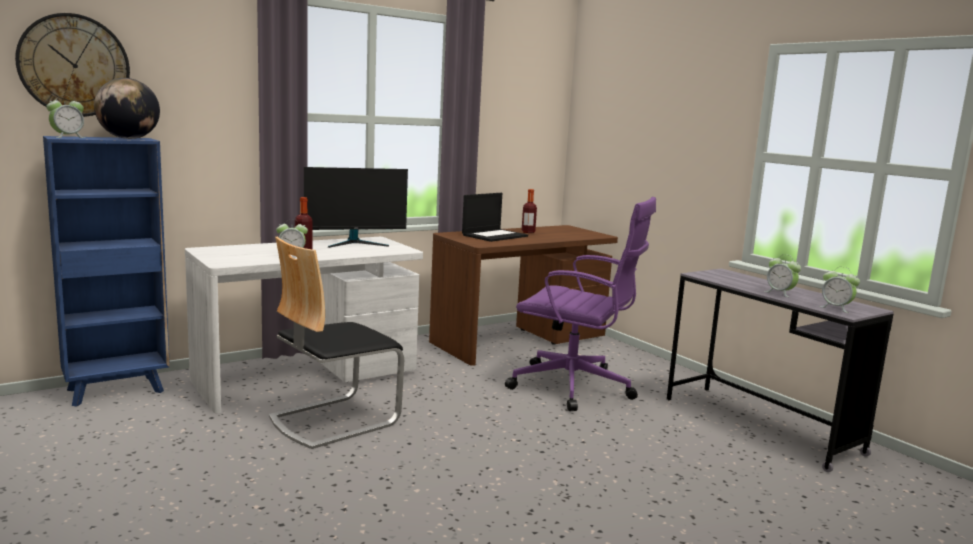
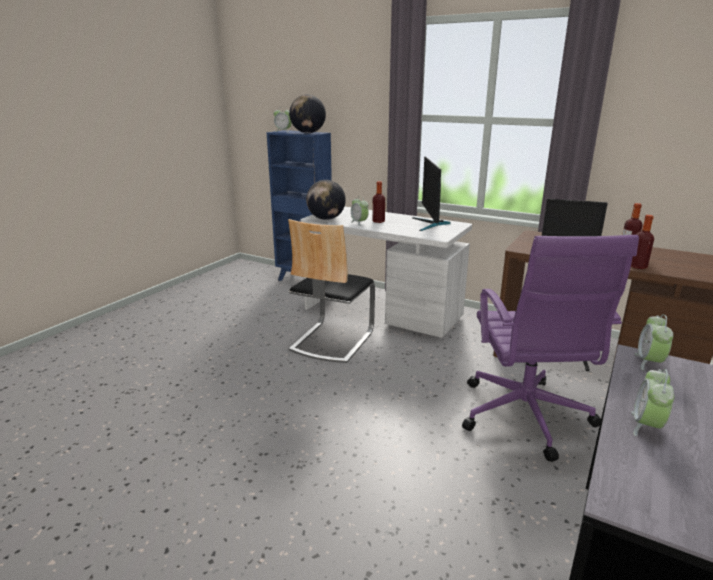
camera: 65 degrees right, 10 degrees up
(74, 65) = (301, 87): wall clock -> none
(241, 261) = (326, 219): none -> globe
(333, 420) = (332, 340): chair -> chair turned 90 degrees counterclockwise
(355, 243) = (430, 224): monitor -> monitor turned 45 degrees clockwise
(562, 238) = (637, 266): none -> bottle
(836, 308) = (639, 488): alarm clock -> alarm clock (649, 362)

